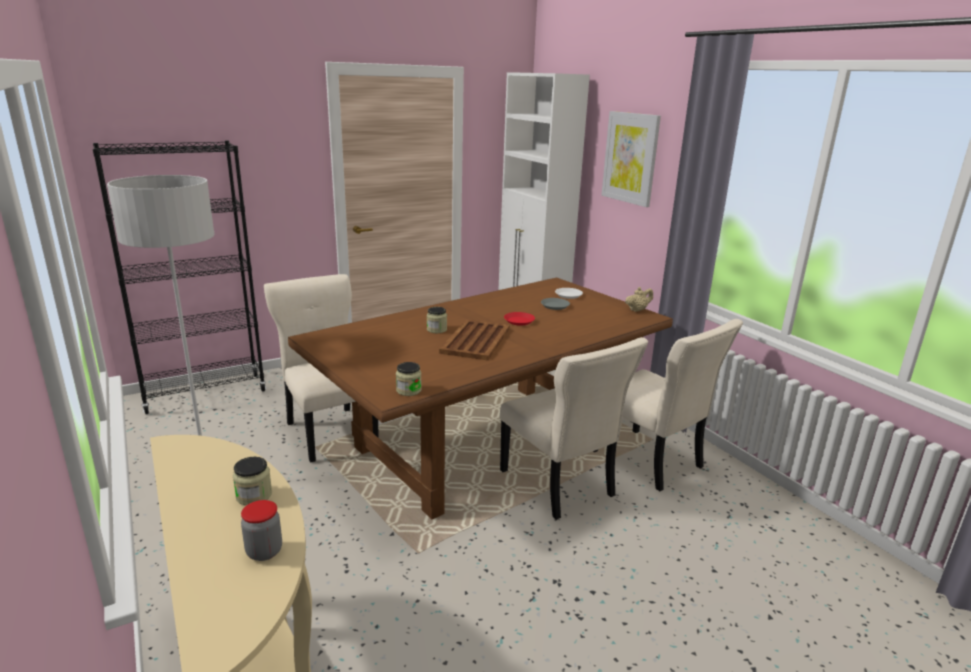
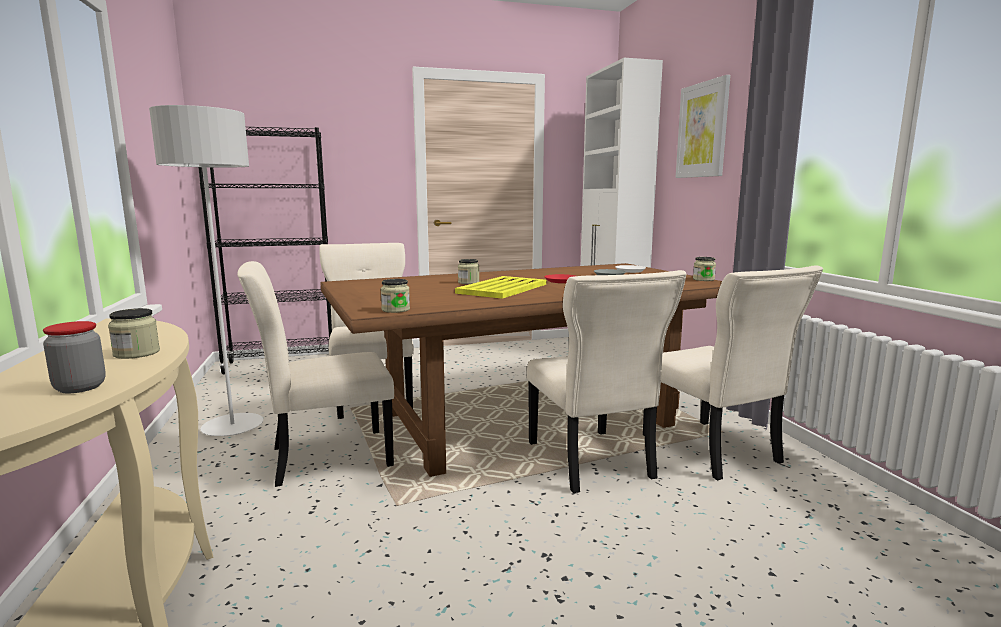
camera: 15 degrees right, 10 degrees down
(324, 510) = (325, 457): none -> beige chair
(475, 341) = (502, 288): brown tray -> yellow tray
(637, 310) = (703, 279): beige teapot -> jar

